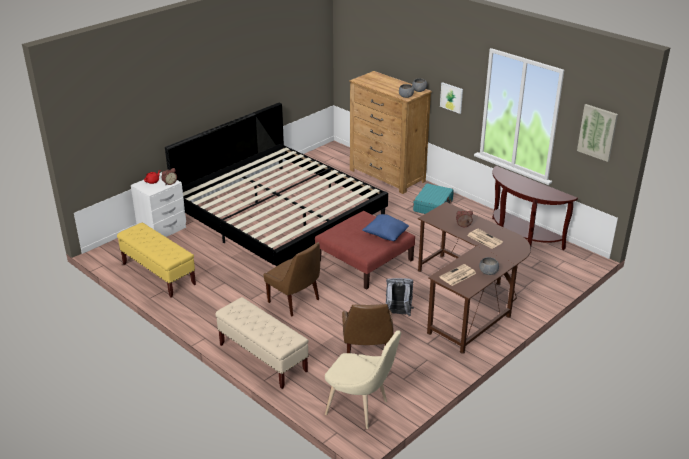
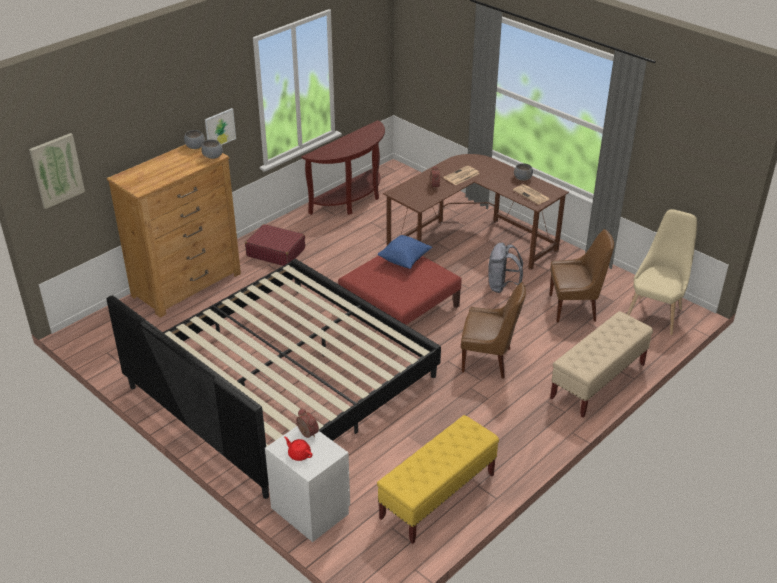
camera: 90 degrees left, 5 degrees up
(295, 302) = (488, 360): brown chair -> brown chair turned 60 degrees clockwise
(433, 206) = (275, 252): turquoise suitcase -> red suitcase
(597, 132) = (368, 49): picture -> picture (56, 170)

